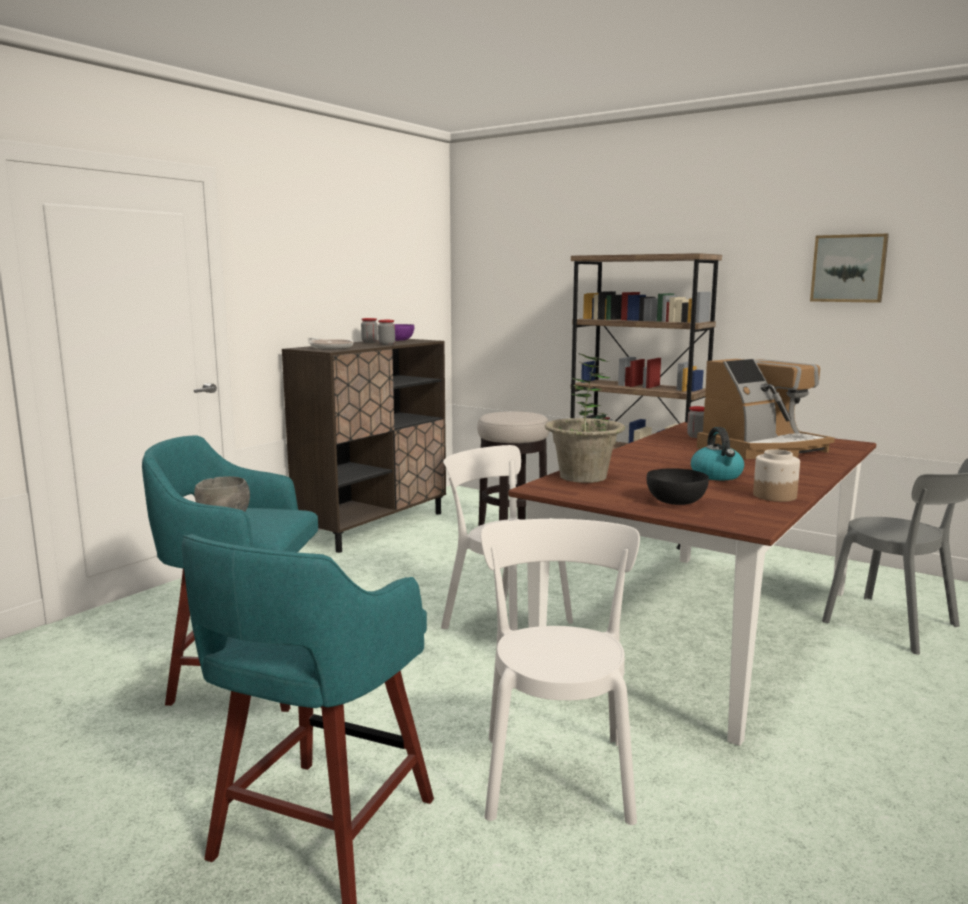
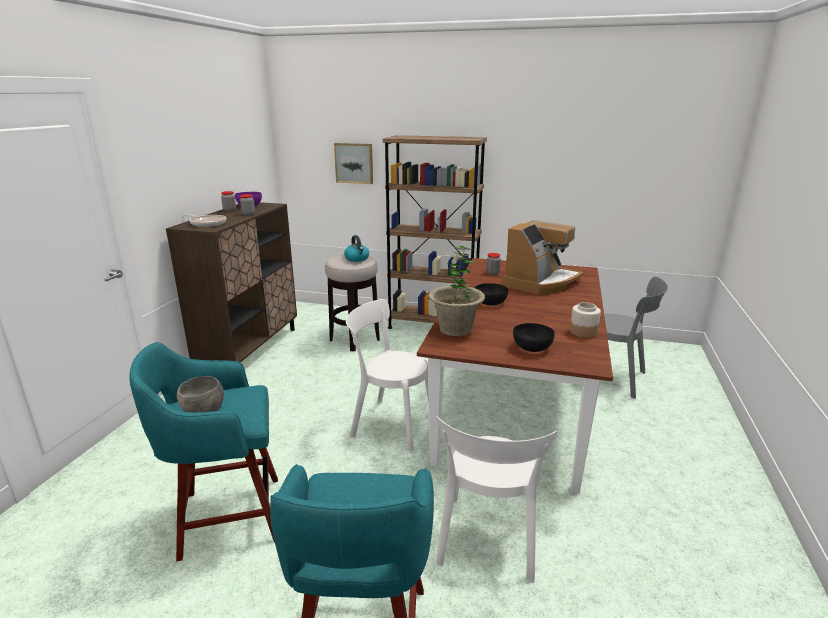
camera: 20 degrees left, 10 degrees up
(556, 771) = (487, 542): white chair -> white chair turned 150 degrees counterclockwise
(661, 460) = (490, 303): none -> black bowl
(717, 475) = (535, 315): kettle -> kettle (357, 259)
(849, 268) = (570, 149): picture -> picture (354, 163)

